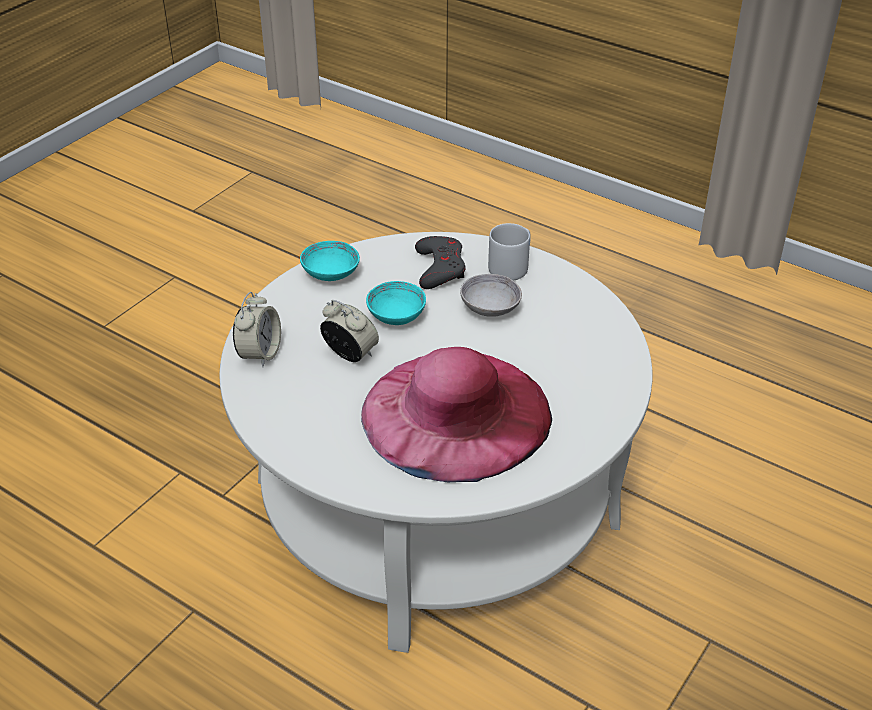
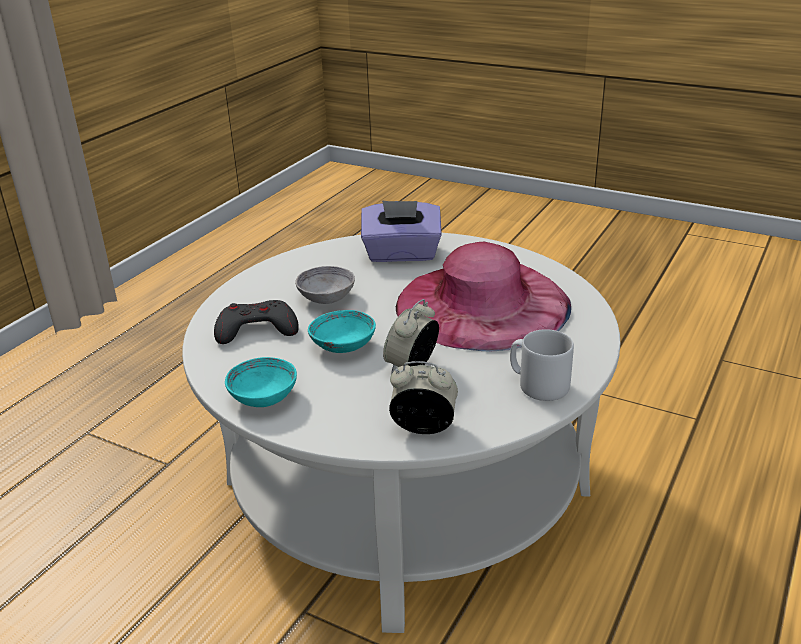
camera: 95 degrees left, 10 degrees down
(511, 267) = (258, 292): grey mug -> grey mug (538, 385)
(585, 365) = (402, 254): none -> purple tissue box

